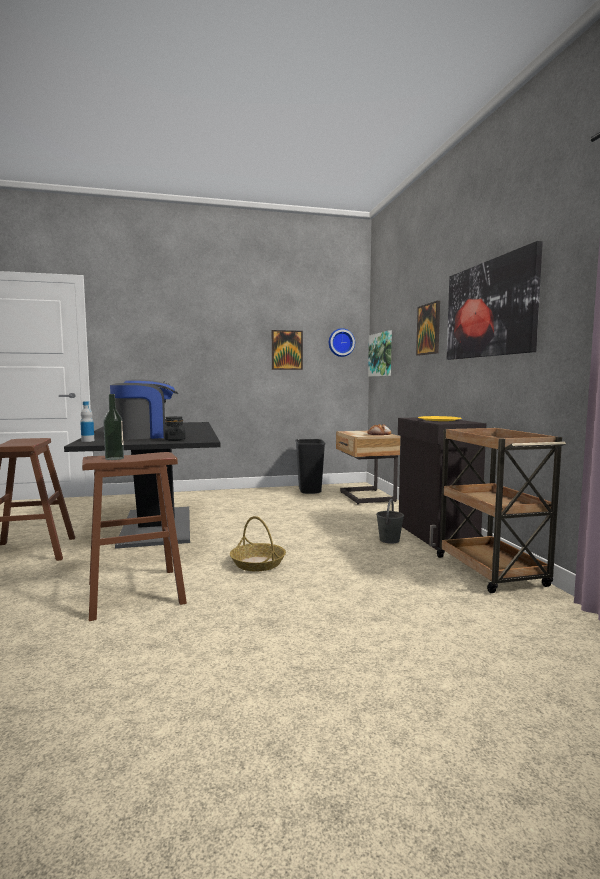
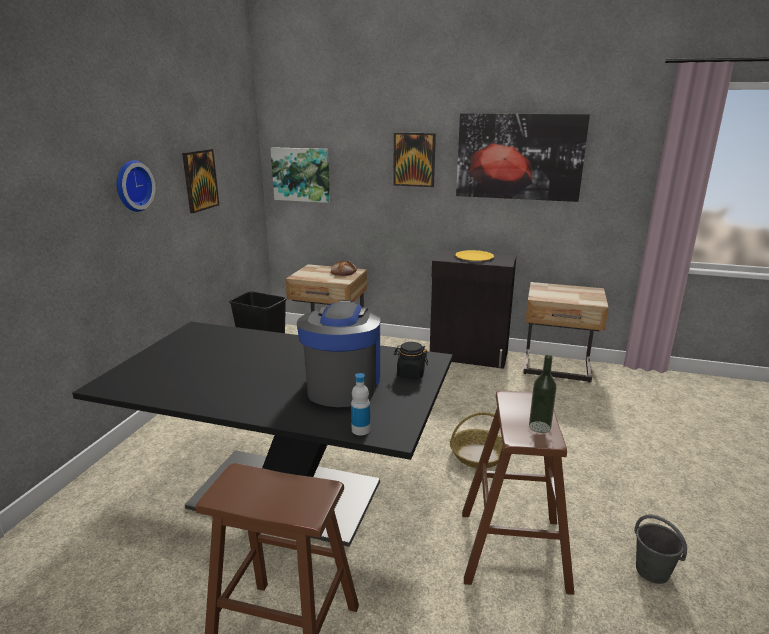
camera: 60 degrees left, 15 degrees up
(341, 342) = (242, 159): wall clock -> wall clock (132, 186)
(389, 540) = (466, 377): grey bucket -> grey bucket (653, 571)
(491, 572) = (557, 368): brown cart -> beige nightstand

